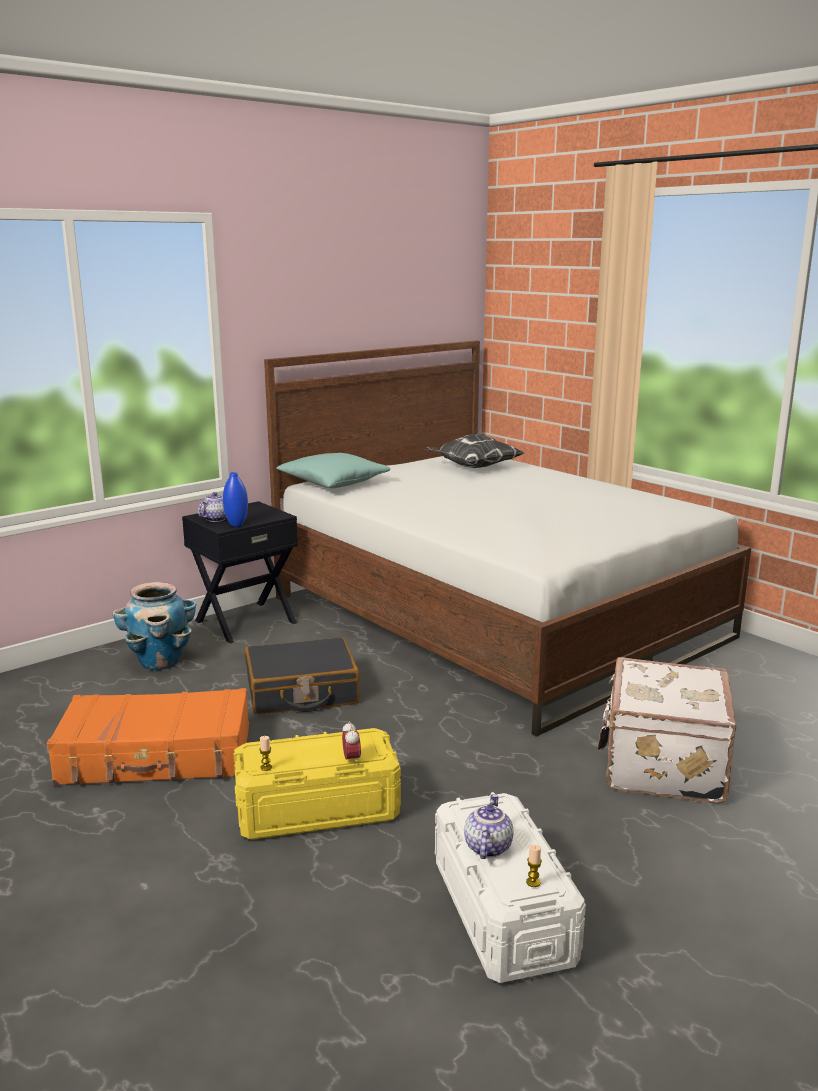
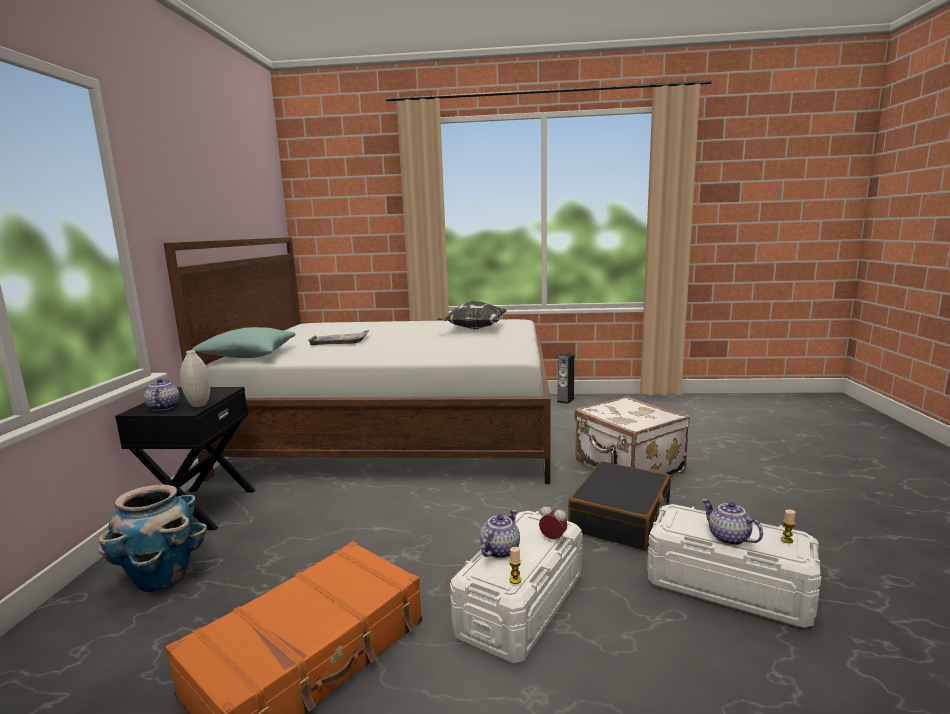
camera: 45 degrees left, 5 degrees down
(236, 525) = (199, 405): blue vase -> white vase
(300, 744) = (499, 550): none -> teapot
(301, 692) = (352, 534): black suitcase -> black suitcase (621, 518)
(317, 809) = (520, 604): yellow storage box -> white storage box
(440, 486) = (340, 340): none -> grey tray
(473, 468) = (332, 329): pillow -> pillow (473, 329)
(768, 655) = (565, 400): none -> speaker

